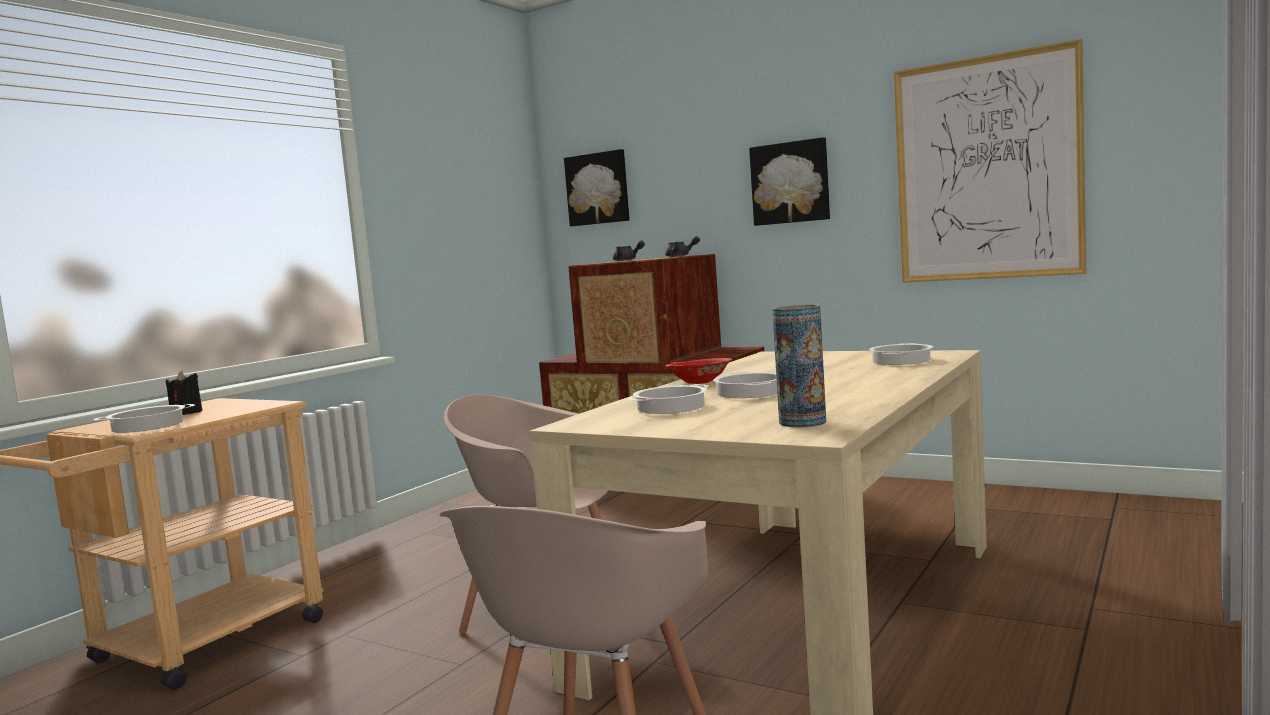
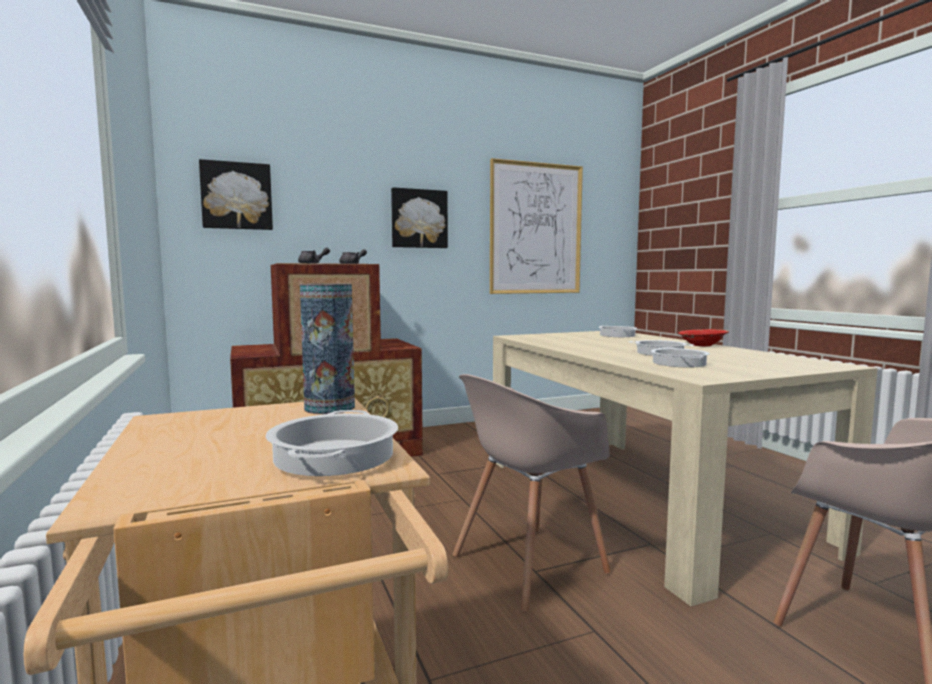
camera: 55 degrees left, 0 degrees up
(186, 413) = (247, 435): black candle -> none
(700, 382) = (587, 351): red bowl -> red bowl (702, 345)
(802, 422) = (789, 361): vase -> vase (329, 408)

